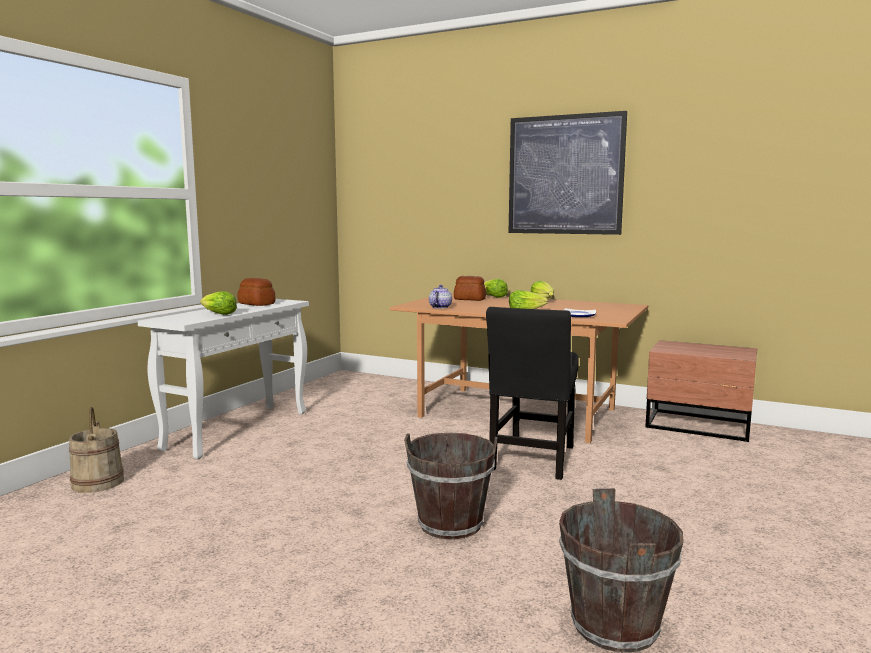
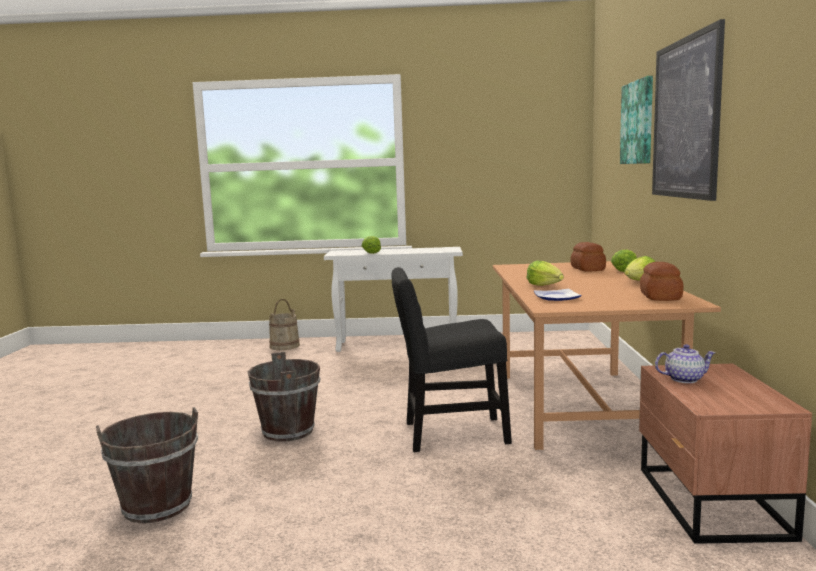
camera: 65 degrees right, 0 degrees up
(257, 304) = (427, 249): bread -> bread (661, 297)
(440, 307) = (516, 271): teapot -> teapot (684, 379)
(465, 173) = (638, 122): none -> picture

